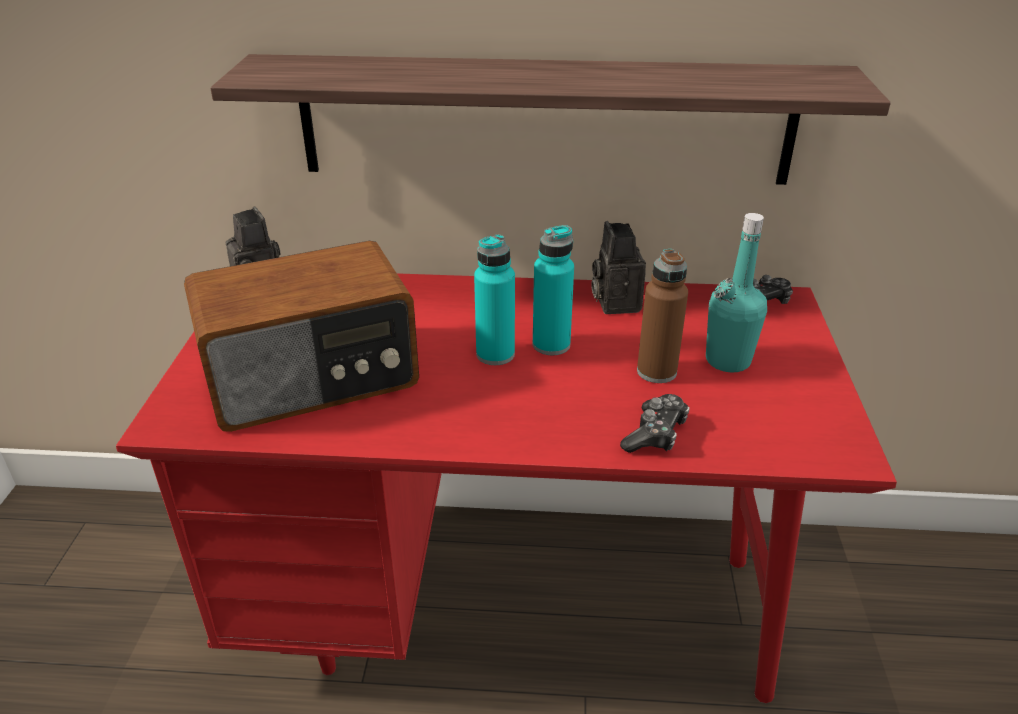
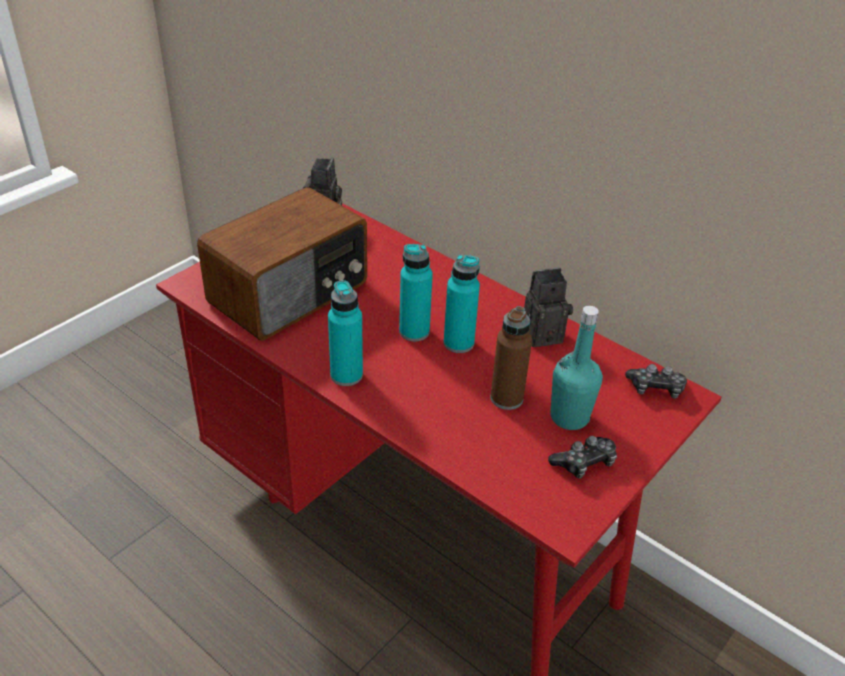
camera: 35 degrees right, 5 degrees up
(313, 378) = (291, 293): radio -> radio turned 60 degrees counterclockwise
(478, 429) = (346, 375): none -> turquoise bottle
(545, 120) = (536, 167): shelf -> none
(614, 302) = (543, 333): camera -> camera turned 45 degrees clockwise
(655, 434) = (450, 438): game controller -> game controller (584, 463)

